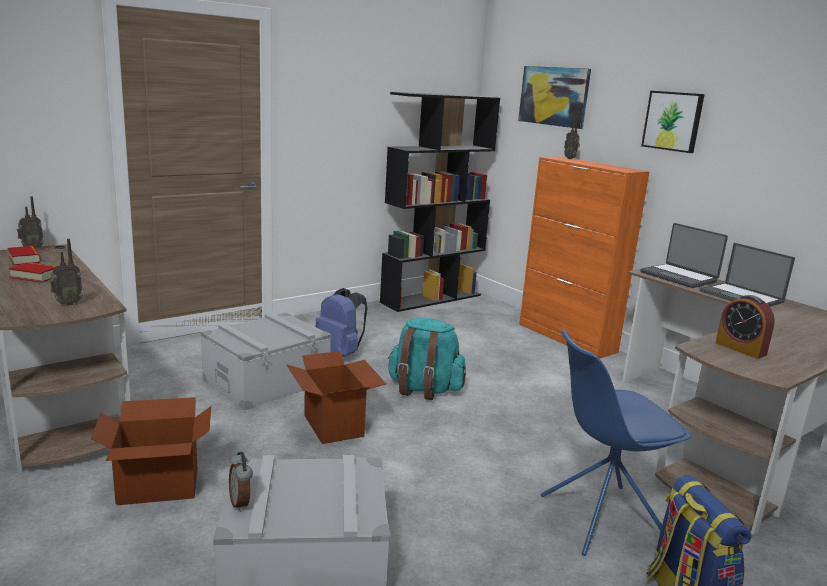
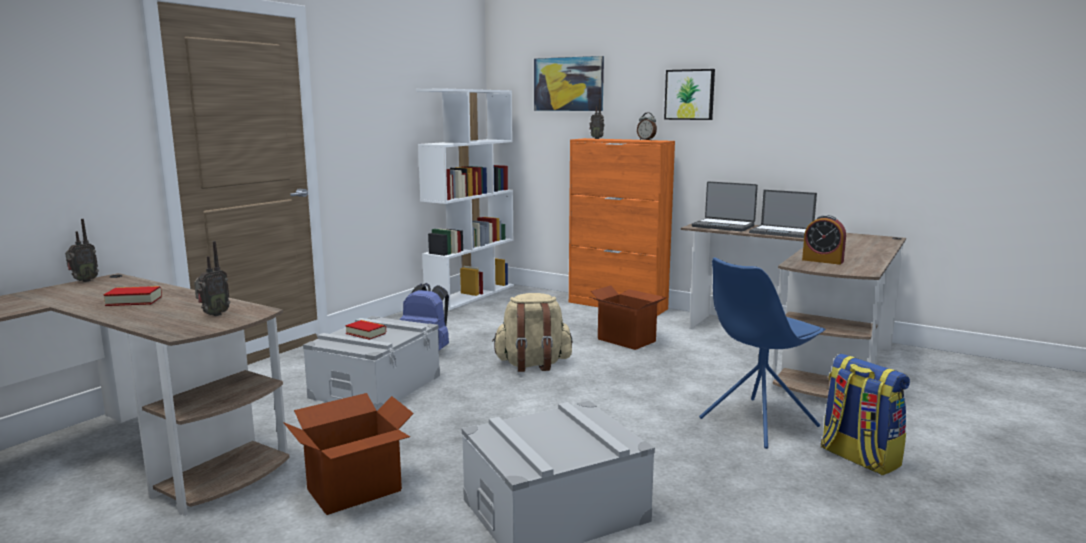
camera: 20 degrees left, 5 degrees down
(24, 259) = (93, 290): book -> book (366, 333)
(241, 503) = (506, 456): alarm clock -> alarm clock (646, 140)
(334, 425) = (478, 407): cardboard box -> cardboard box (627, 340)
(424, 389) = (533, 365): turquoise backpack -> beige backpack
(431, 298) = (471, 295): black bookcase -> white bookcase

